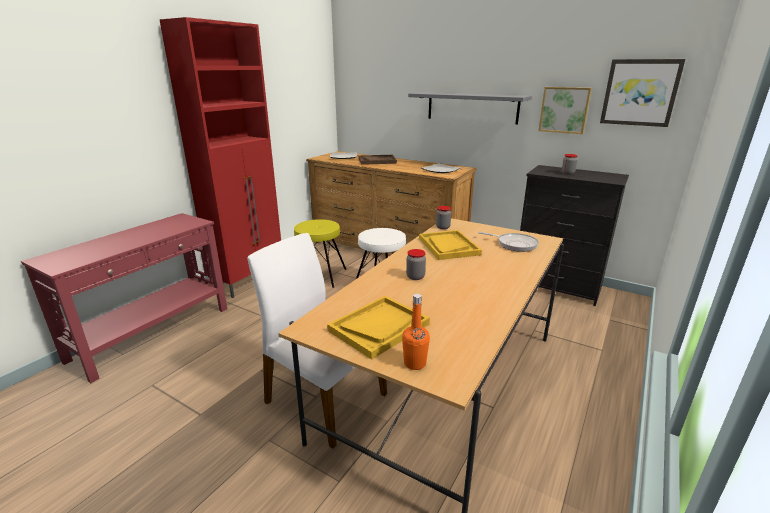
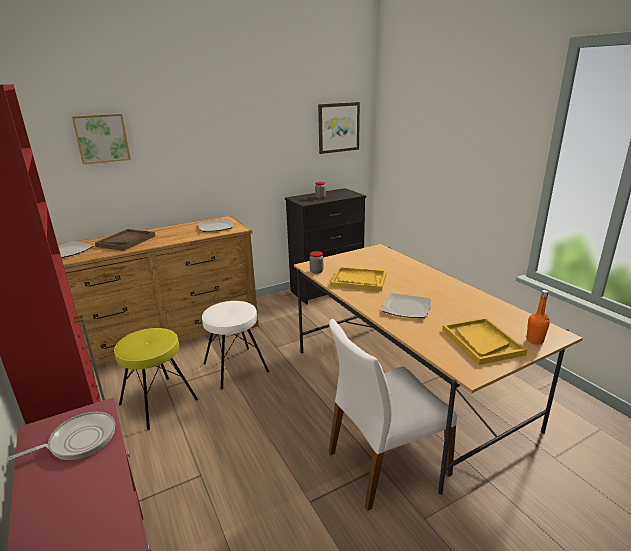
camera: 60 degrees left, 0 degrees up
(415, 277) = (406, 307): jar -> plate
(472, 107) = (211, 158): grey shelf -> none
(514, 244) = (377, 259): frying pan -> frying pan (78, 440)
(564, 110) = (292, 147): picture -> picture (102, 138)

